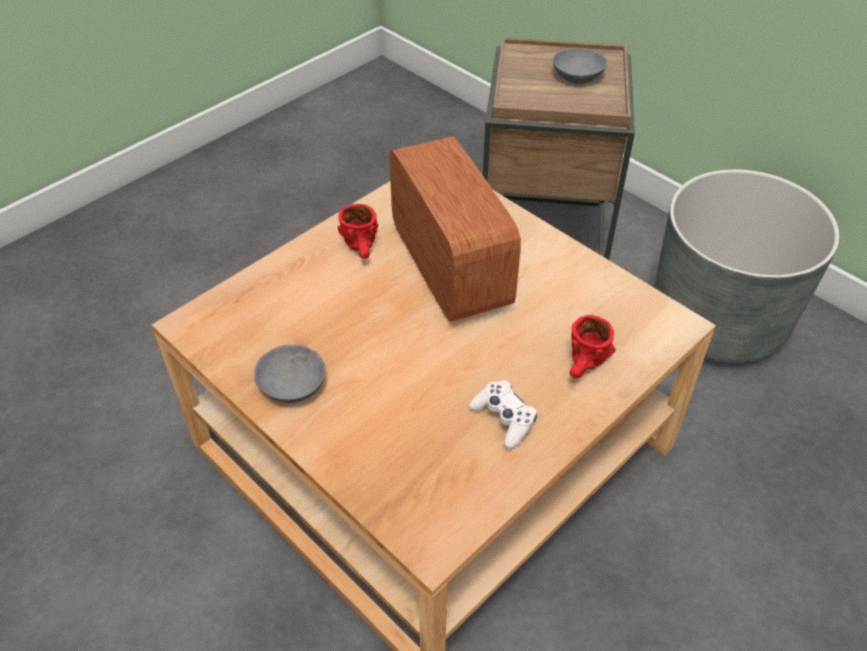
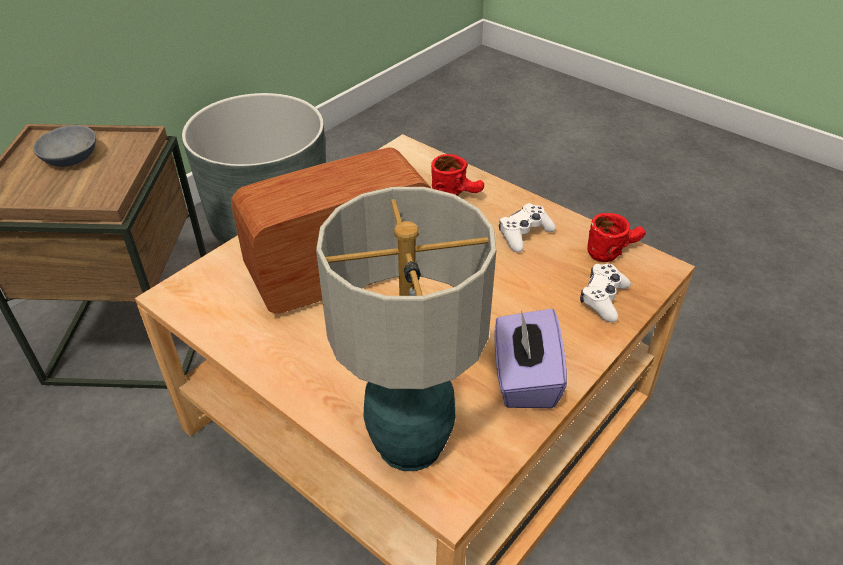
camera: 95 degrees left, 5 degrees down
(242, 306) = (411, 444): none -> table lamp
(290, 386) = (524, 378): grey bowl -> purple tissue box
(363, 249) = (309, 343): red mug -> red mug (612, 250)
(385, 473) = (603, 299): none -> white game controller

